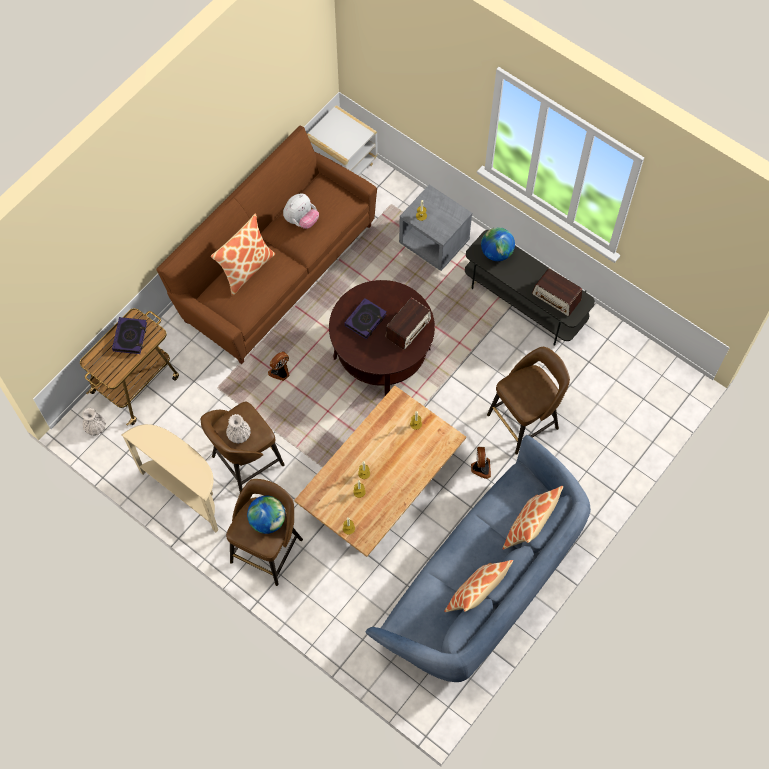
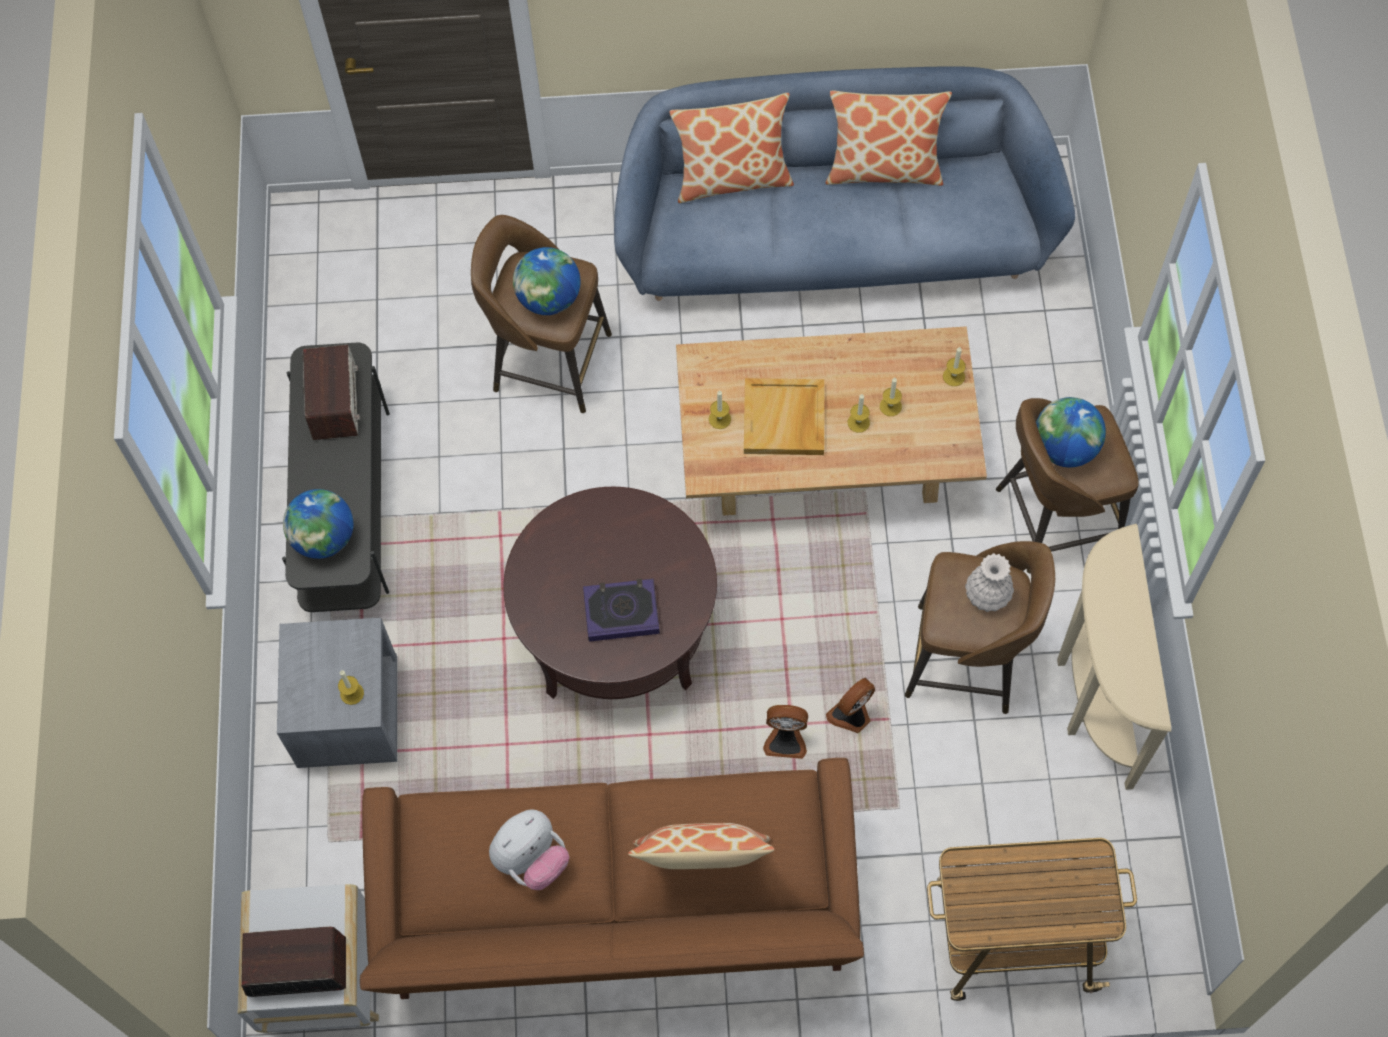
camera: 130 degrees left, 0 degrees up
(95, 427) = (1138, 925): white vase -> none
(130, 337) = (1004, 898): book -> none
(301, 220) = (531, 859): plush toy -> plush toy turned 135 degrees clockwise
(392, 447) = (784, 419): none -> beige tray
(408, 328) = (578, 542): radio -> radio (296, 967)
(480, 468) = (673, 360): fan -> fan (851, 715)
(522, 389) = (549, 299): none -> globe

